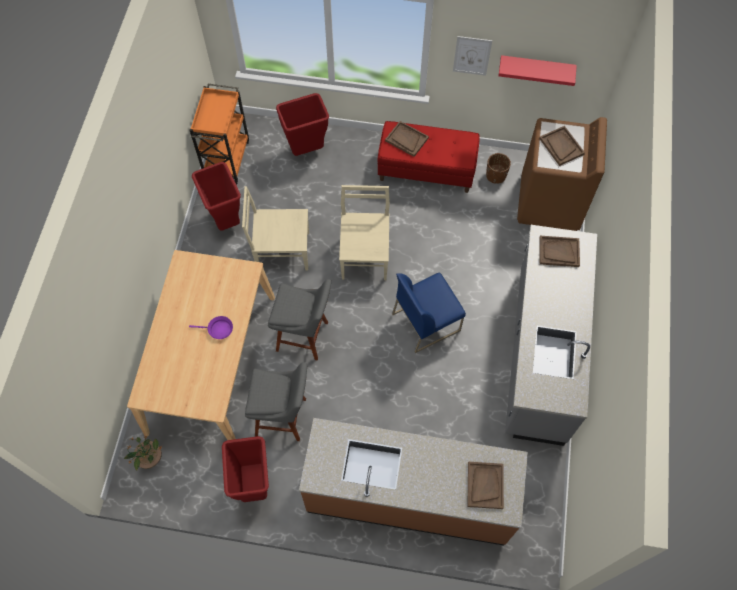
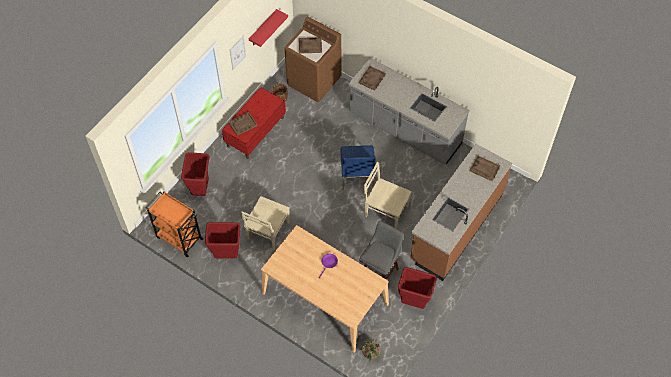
camera: 65 degrees left, 5 degrees down
(305, 337) = (334, 241): grey stool -> none
(365, 255) = (296, 188): beige chair -> beige chair (385, 210)

